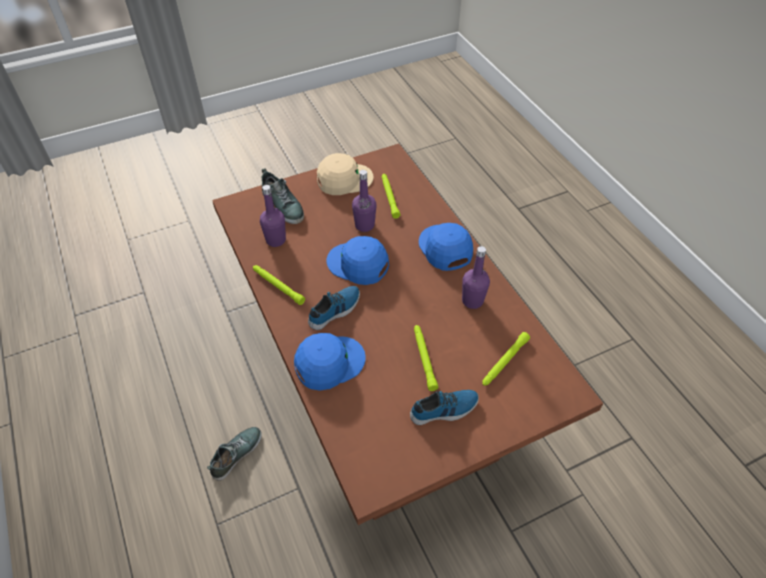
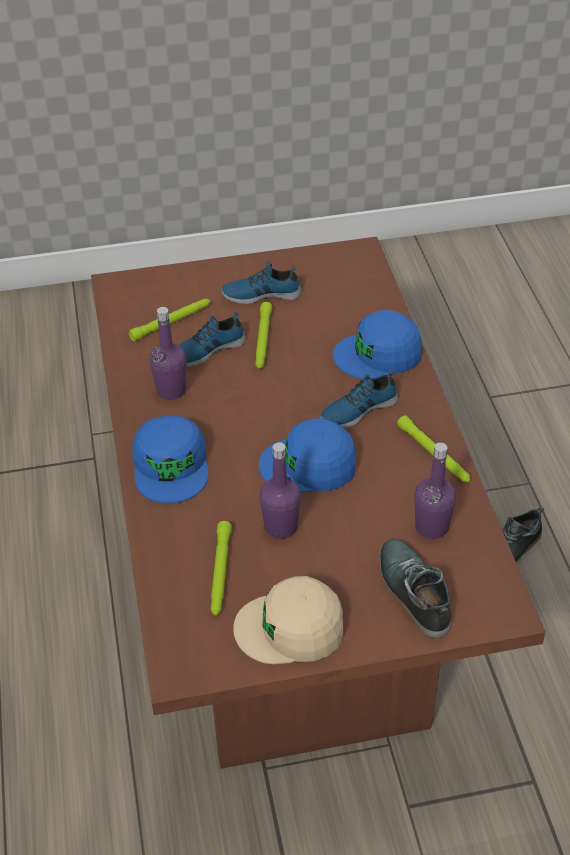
camera: 165 degrees left, 5 degrees down
(358, 264) = (309, 465): blue cap -> blue cap turned 135 degrees clockwise
(464, 341) = (206, 349): none -> shoe

